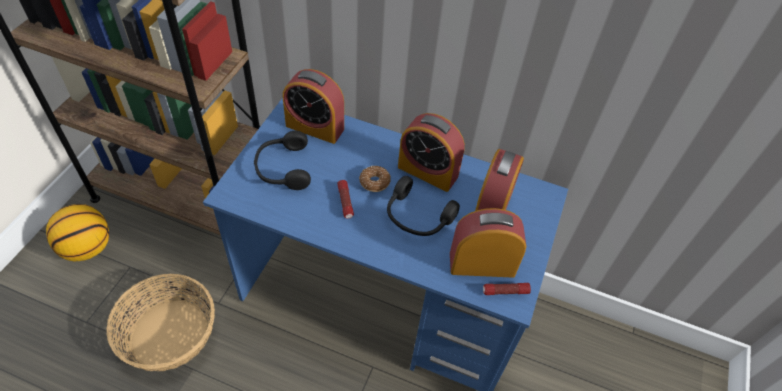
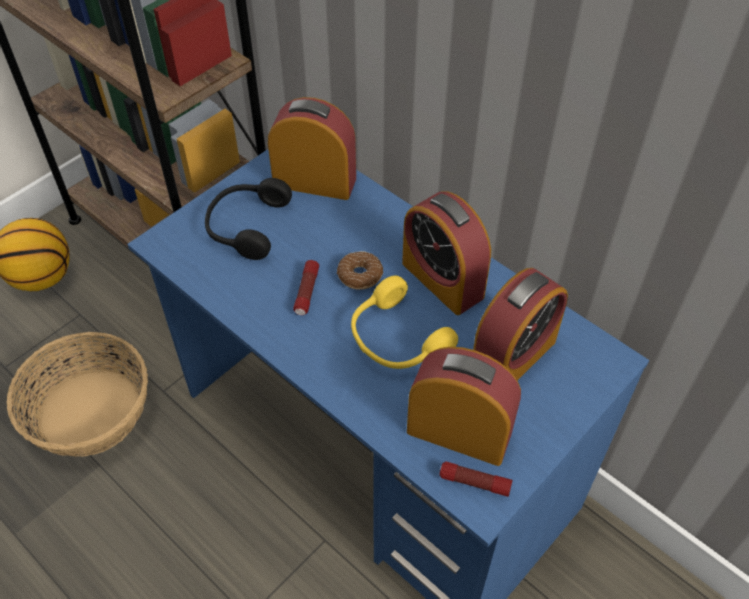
camera: 25 degrees right, 0 degrees up
(315, 127) = (314, 182): alarm clock -> alarm clock turned 150 degrees clockwise
(417, 217) = (396, 339): black headphones -> yellow headphones

